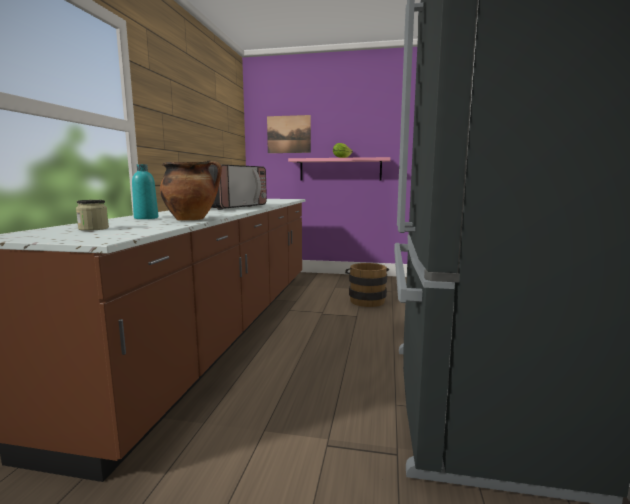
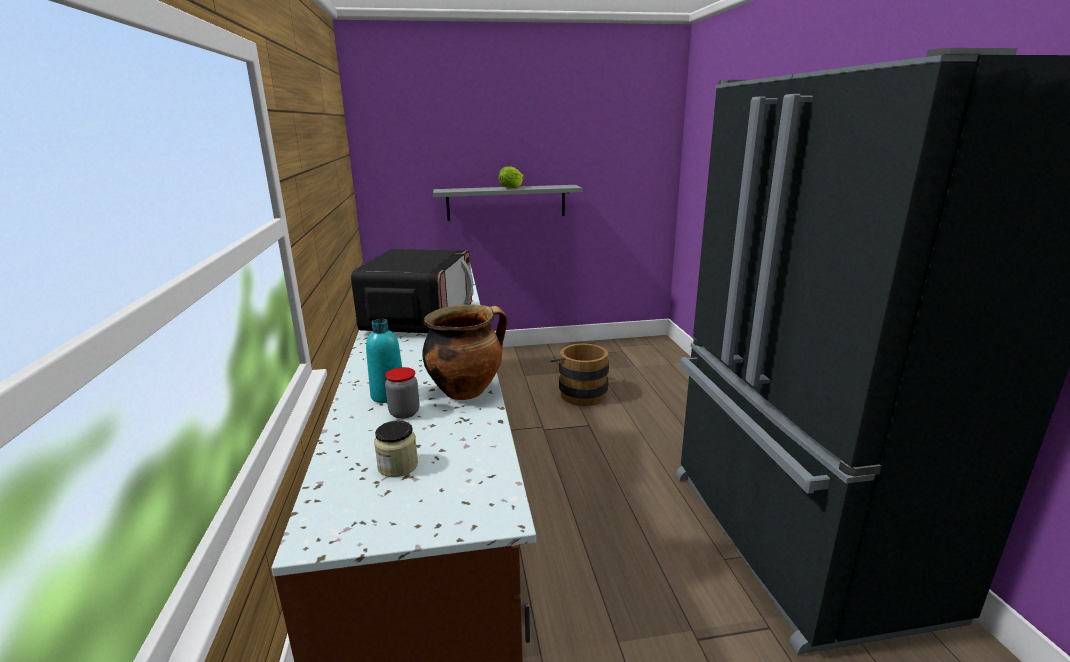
camera: 20 degrees left, 10 degrees up
(140, 221) = (404, 413): none -> jar
(288, 134) = (424, 151): picture -> none
(340, 169) = (506, 202): pink shelf -> grey shelf

